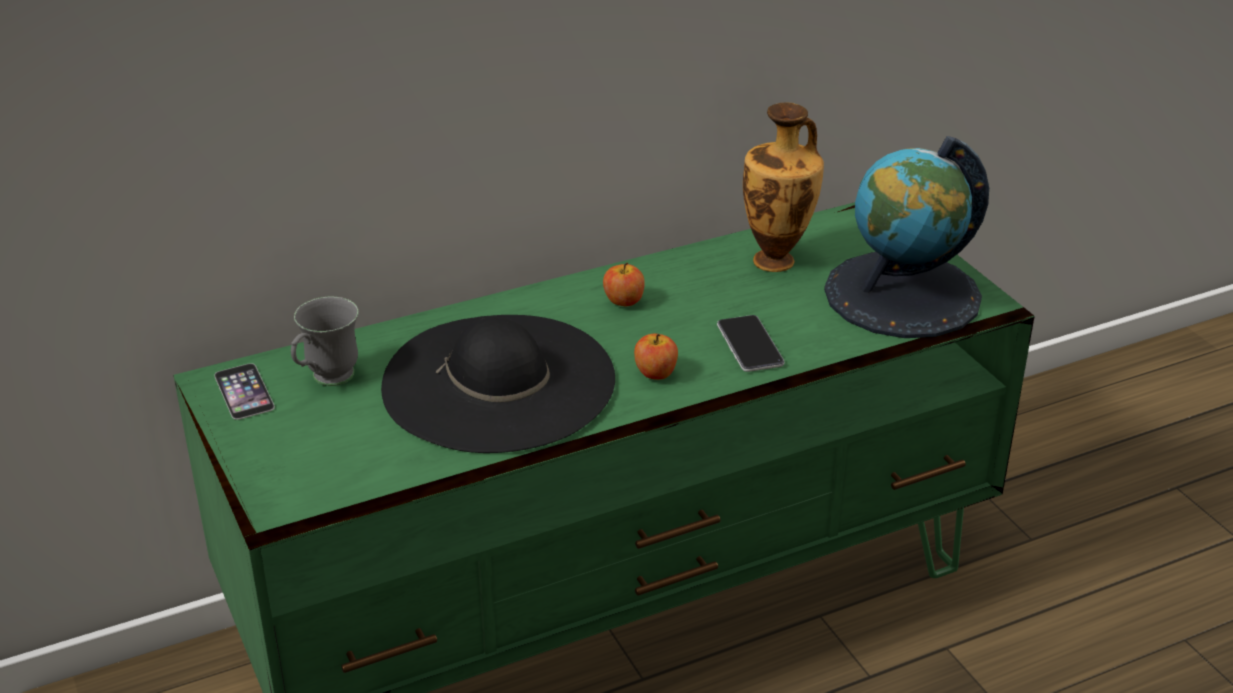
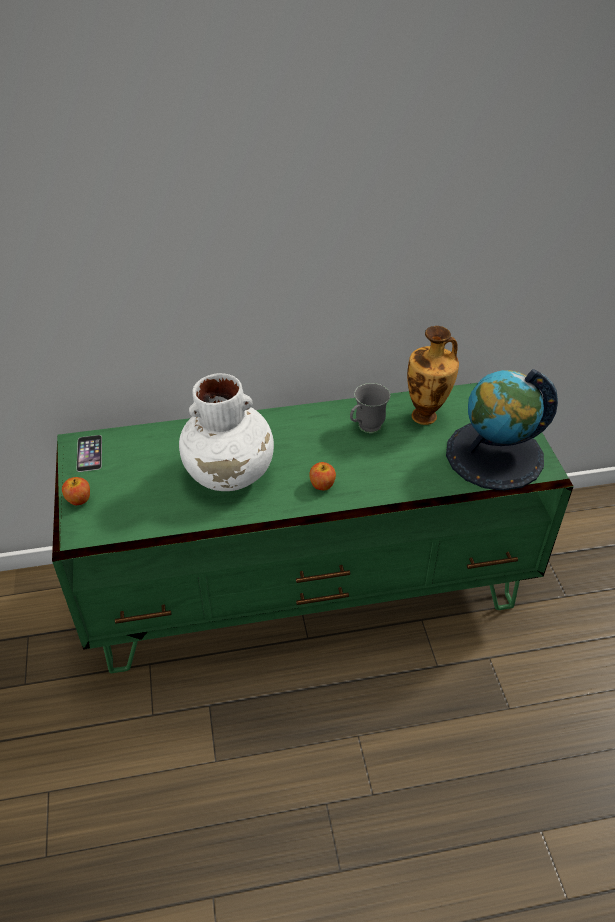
camera: 15 degrees right, 10 degrees up
(326, 380) = (136, 454): grey mug -> grey mug (365, 429)
(499, 382) = (230, 474): black hat -> white vase
(623, 301) = (323, 429): apple -> apple (79, 499)
(749, 345) = (386, 475): phone -> none

